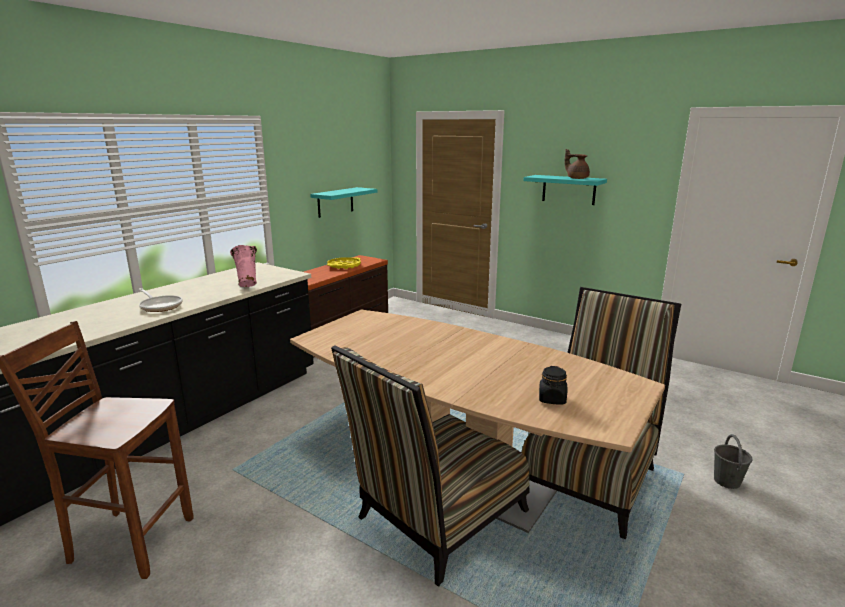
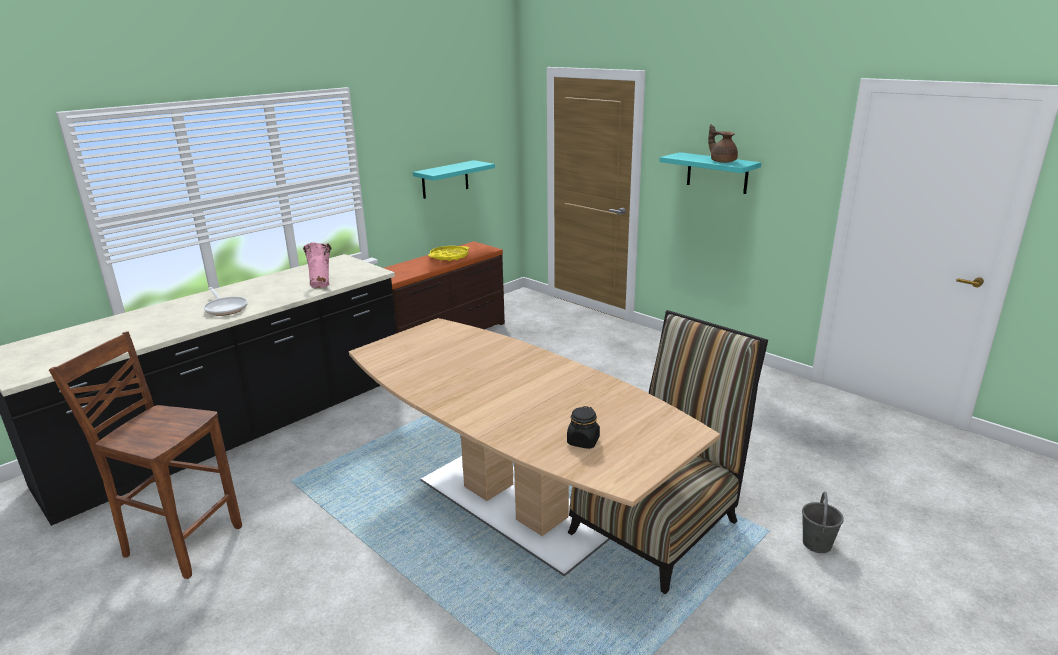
camera: 10 degrees right, 5 degrees up
(435, 521) = (474, 553): chair -> none

